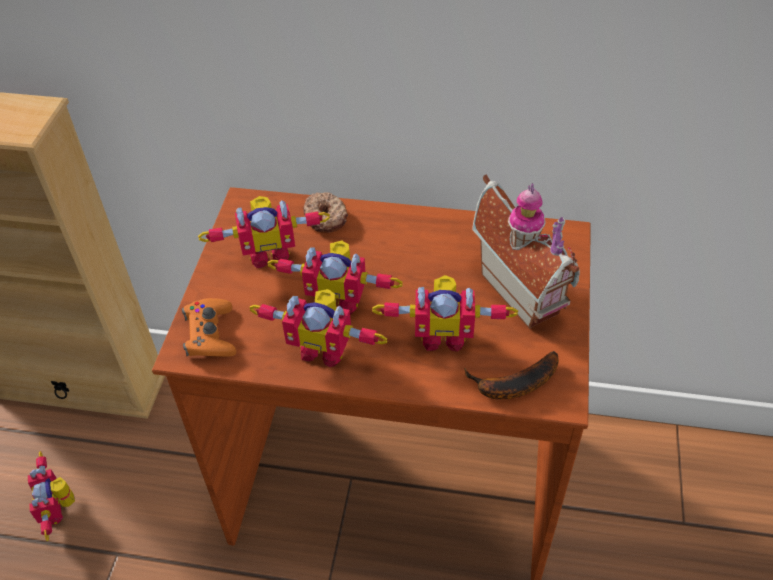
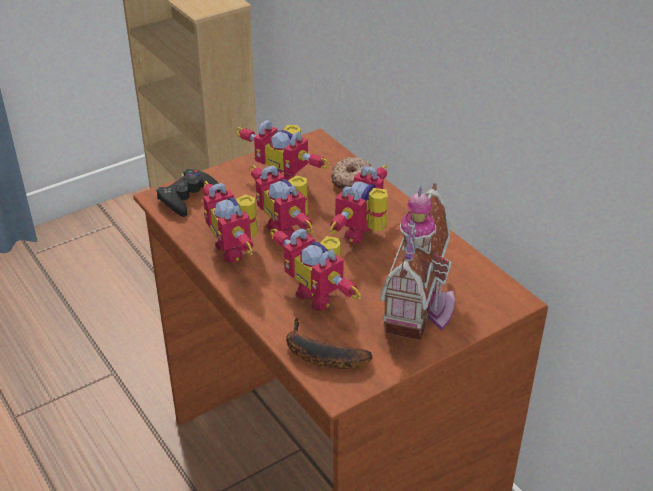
camera: 45 degrees right, 10 degrees down
(60, 509) = (115, 322): toy robot -> toy robot (365, 234)
(210, 334) = (187, 197): orange game controller -> black game controller

